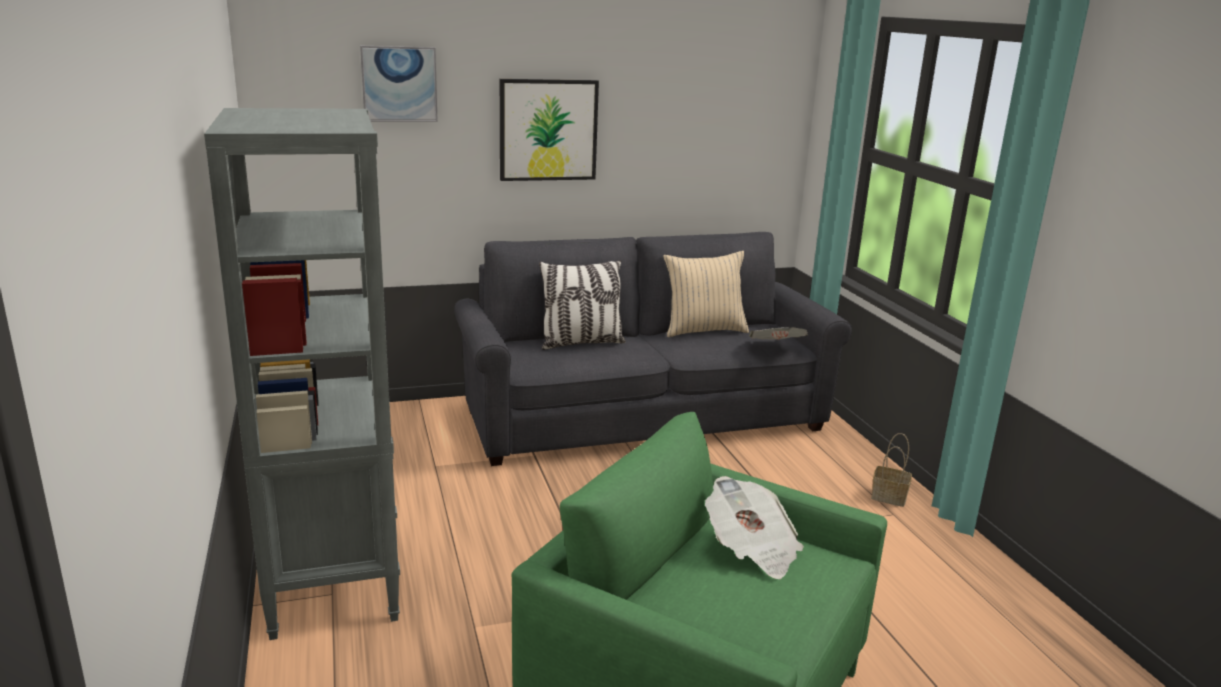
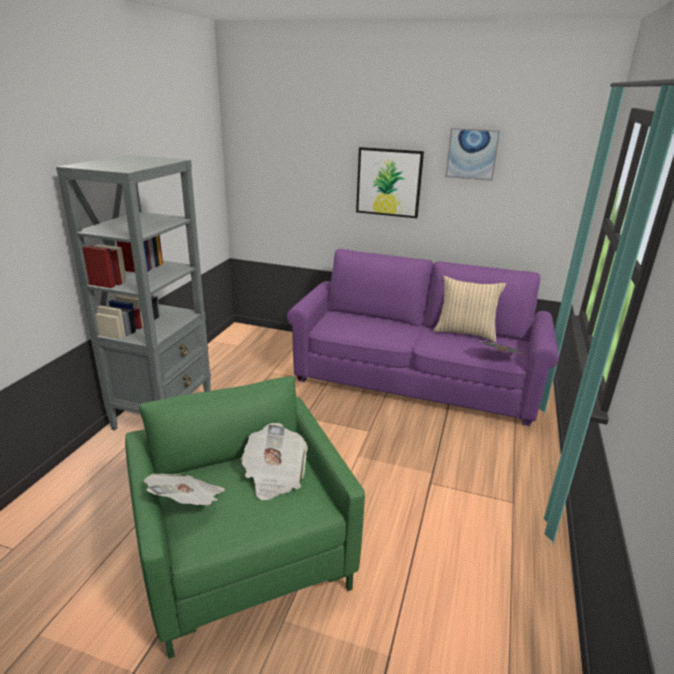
camera: 35 degrees right, 5 degrees up
(399, 84) = (302, 147): picture -> picture (472, 154)
(581, 343) = (375, 322): pillow -> none
(642, 416) = (416, 379): grey sofa -> purple sofa
(705, 620) = (188, 503): none -> newspaper
(890, 497) = (526, 490): basket -> none

